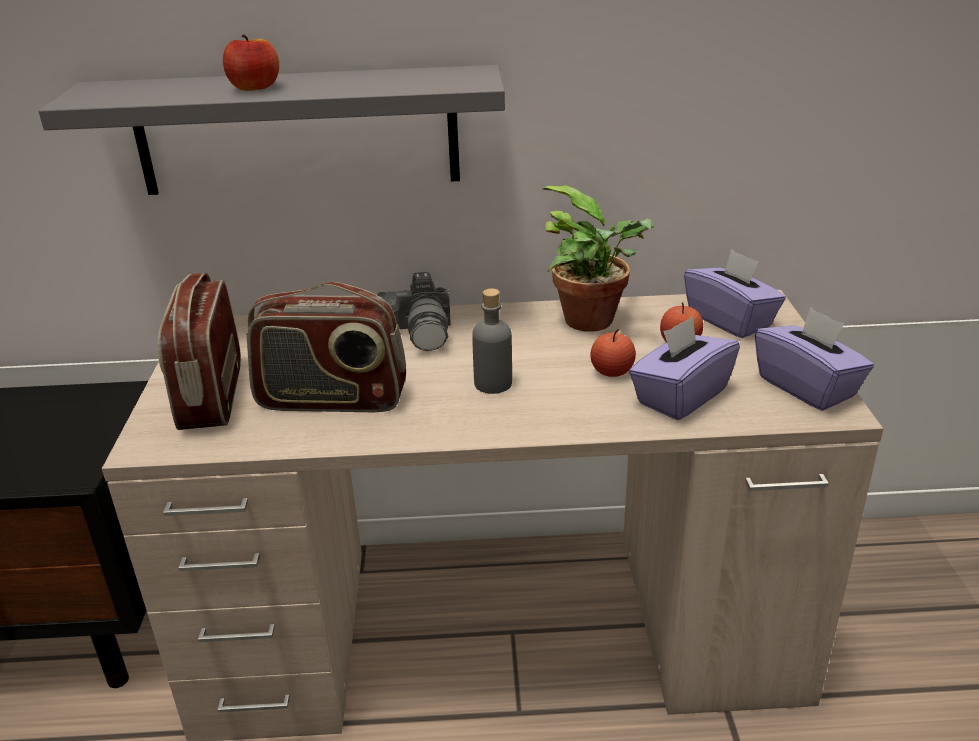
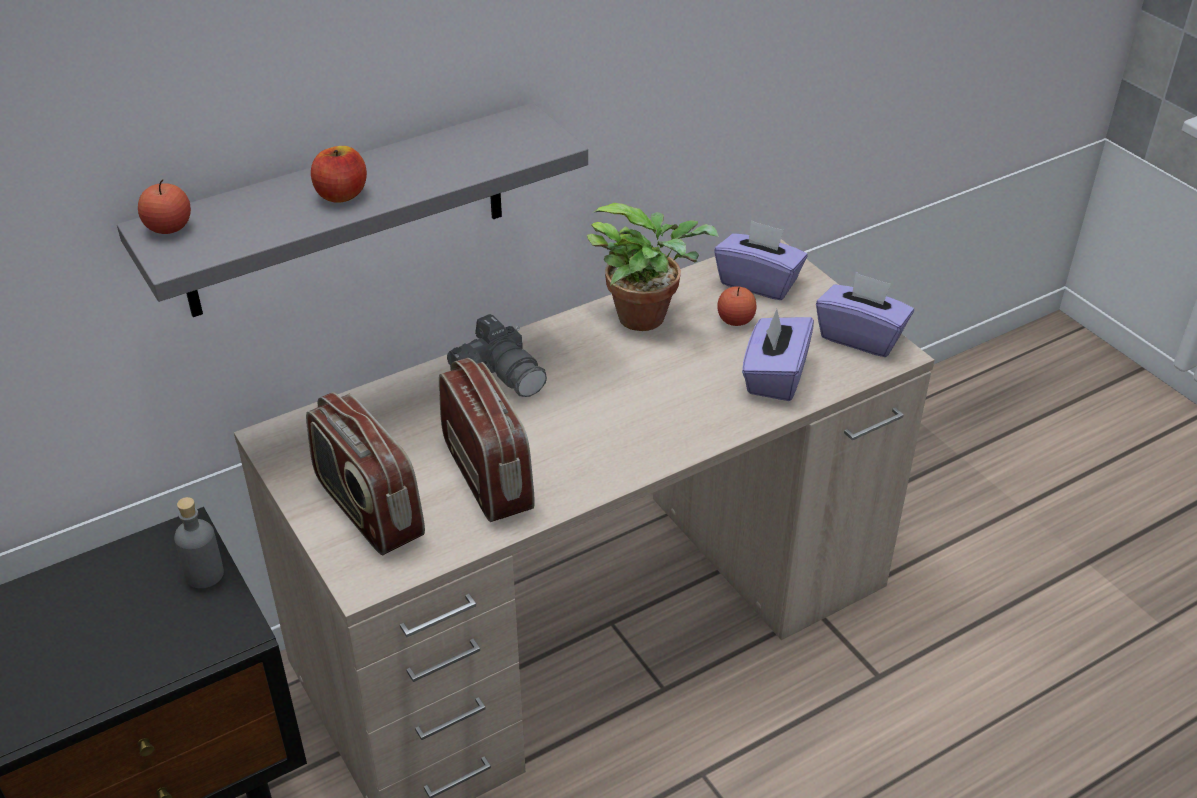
camera: 30 degrees left, 10 degrees up
(332, 400) = (488, 475): radio -> radio turned 90 degrees counterclockwise
(493, 383) = (615, 412): grey bottle -> grey bottle (205, 574)
(612, 371) = (703, 368): apple -> apple (169, 227)

